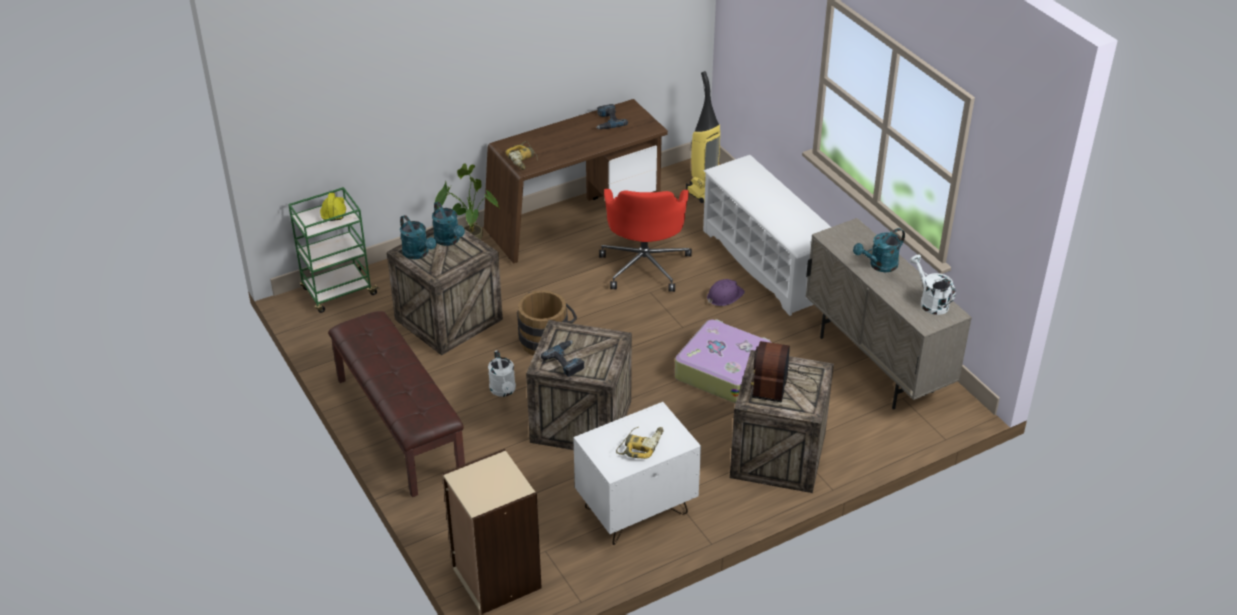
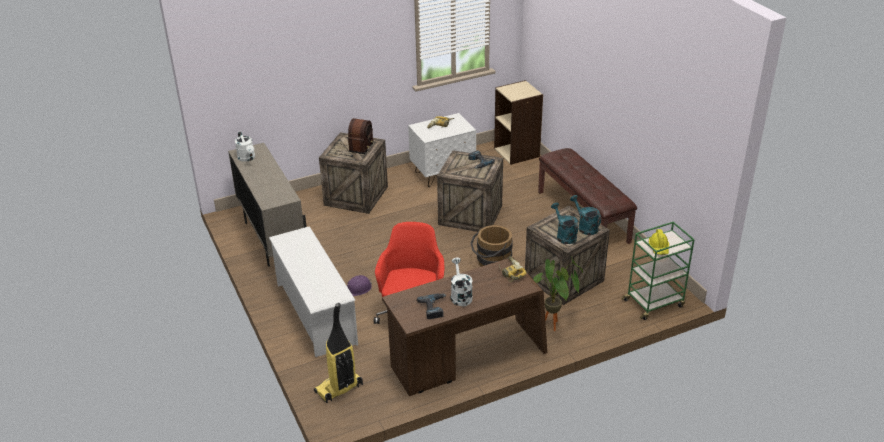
camera: 175 degrees left, 5 degrees down
(504, 391) = (519, 233): white watering can -> white watering can (460, 295)
(723, 370) = (374, 240): suitcase -> none
(879, 266) = (266, 179): turquoise watering can -> none

